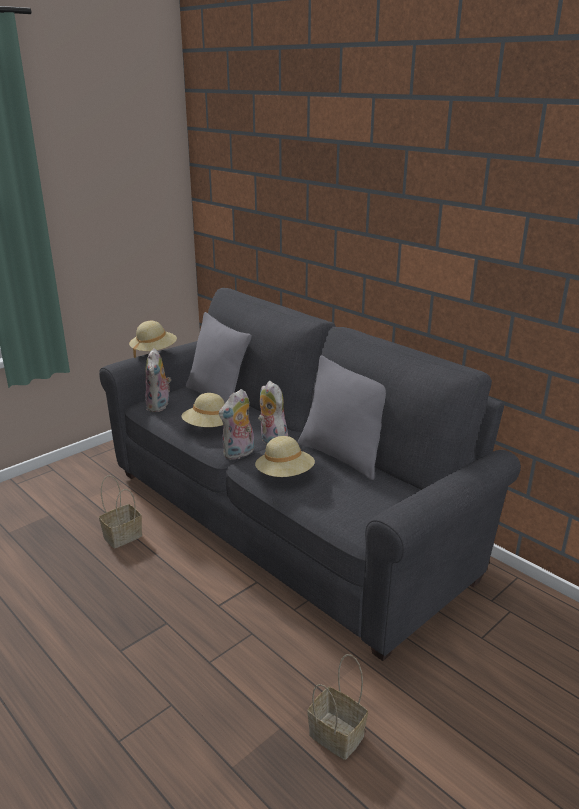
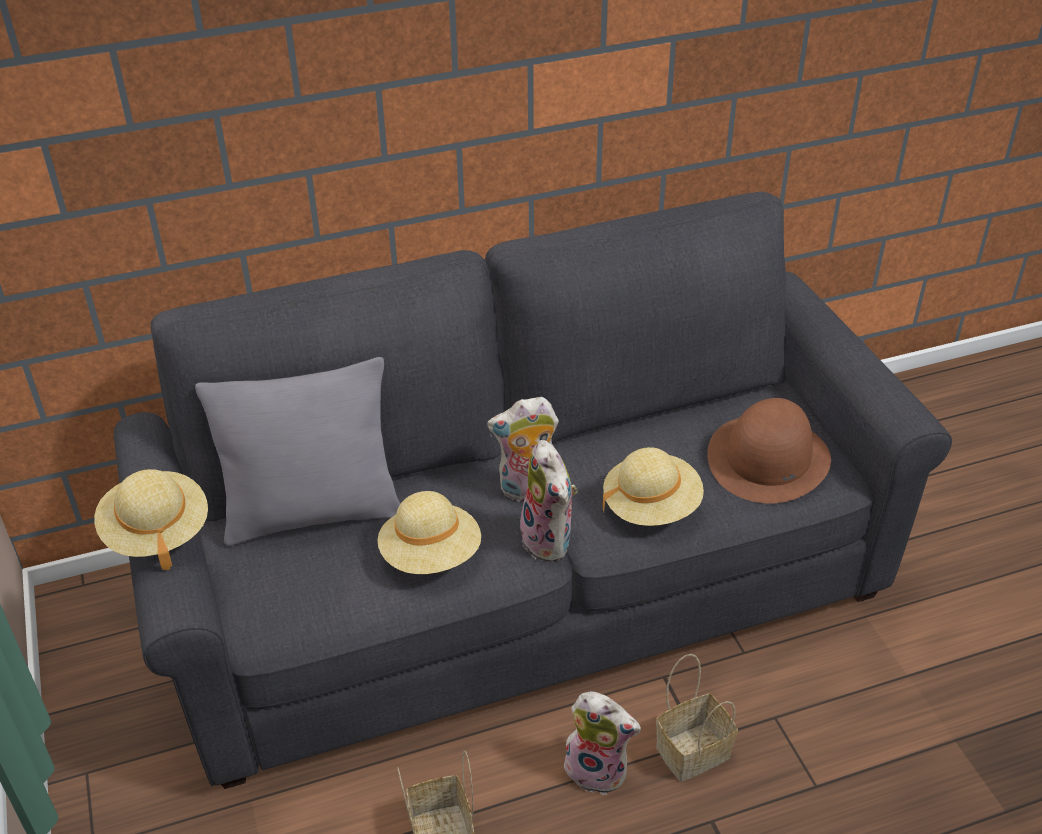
camera: 65 degrees left, 15 degrees up
(159, 406) = (282, 606): plush toy -> plush toy (598, 769)
(334, 735) = (978, 689): basket -> basket (691, 754)
(342, 456) = (626, 428): grey pillow -> none
(358, 505) = (768, 459): none -> brown hat

